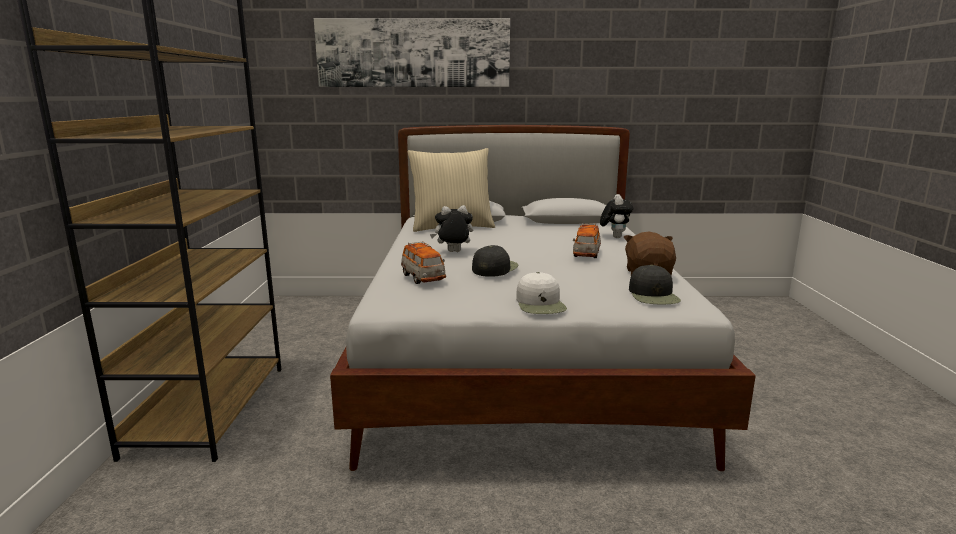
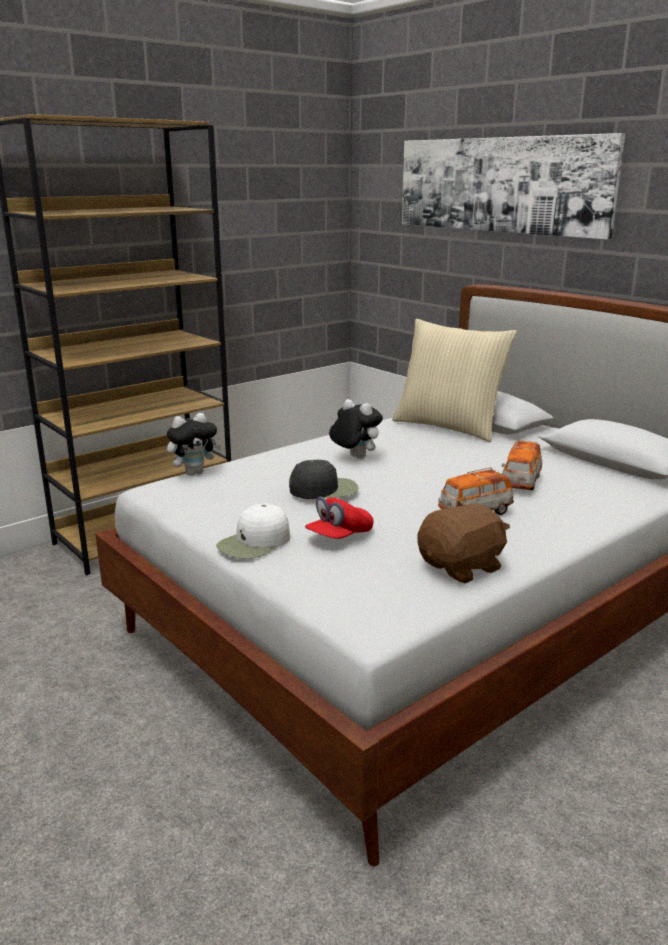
camera: 50 degrees right, 5 degrees up
(423, 278) = (241, 474): toy car -> toy car (520, 482)
(567, 285) = (339, 536): none -> red cap
(614, 237) = (599, 505): plush toy -> plush toy (194, 473)
(653, 295) = (376, 589): black cap -> none

